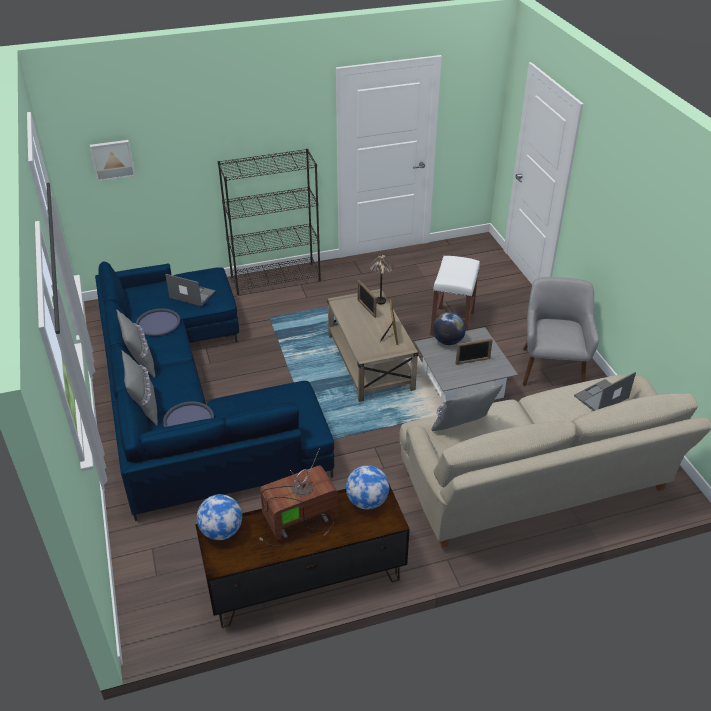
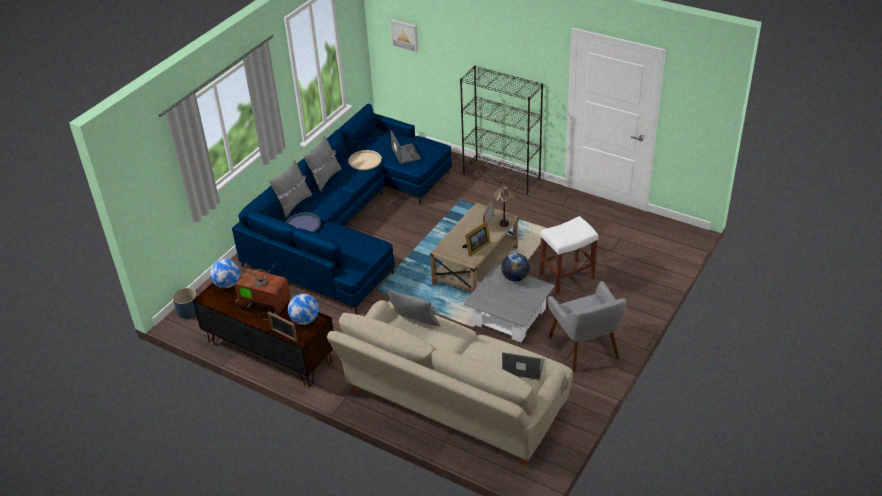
camera: 50 degrees right, 0 degrees up
(141, 615) = (188, 311): none -> blue planter
(158, 323) = (365, 160): blue tray -> beige tray
(472, 361) = (509, 300): picture frame -> picture frame (284, 335)
(551, 368) = (584, 348): grey armchair -> grey armchair turned 105 degrees clockwise

